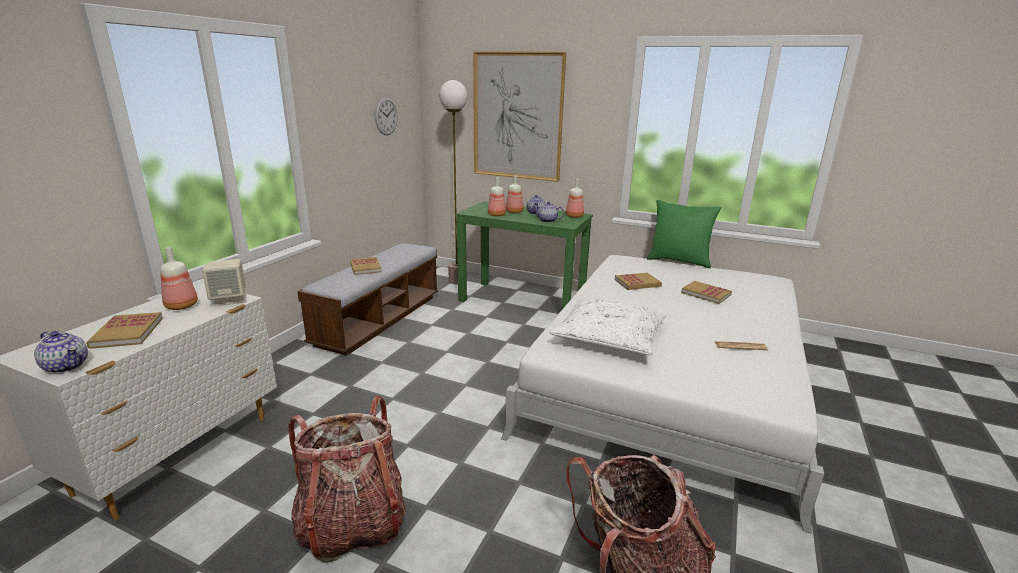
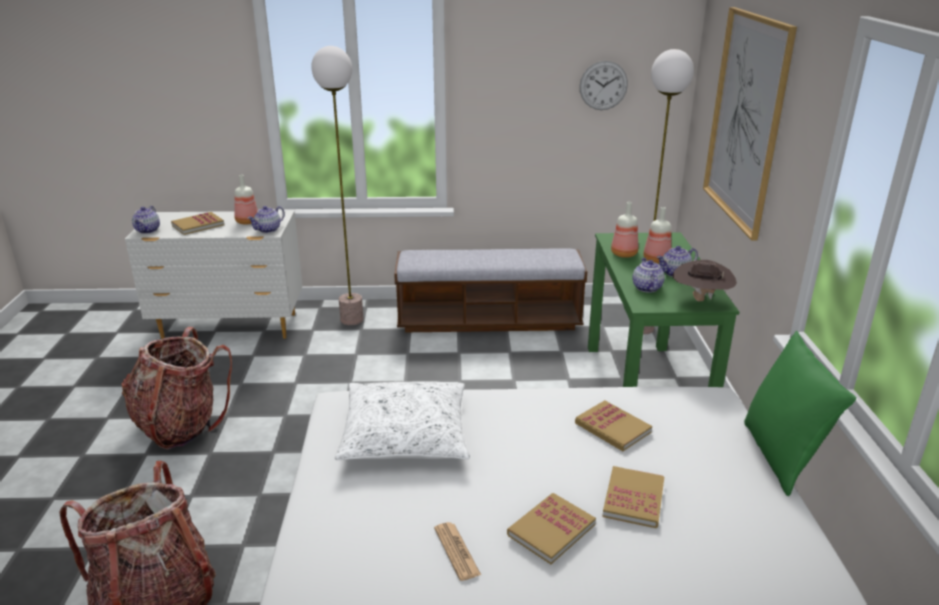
camera: 65 degrees right, 5 degrees up
(229, 299) = (268, 230): beige speaker -> teapot
(286, 374) = (352, 319): none -> floor lamp
(365, 267) = (472, 256): book -> book (551, 530)
(573, 216) = (700, 300): bottle -> brown hat

